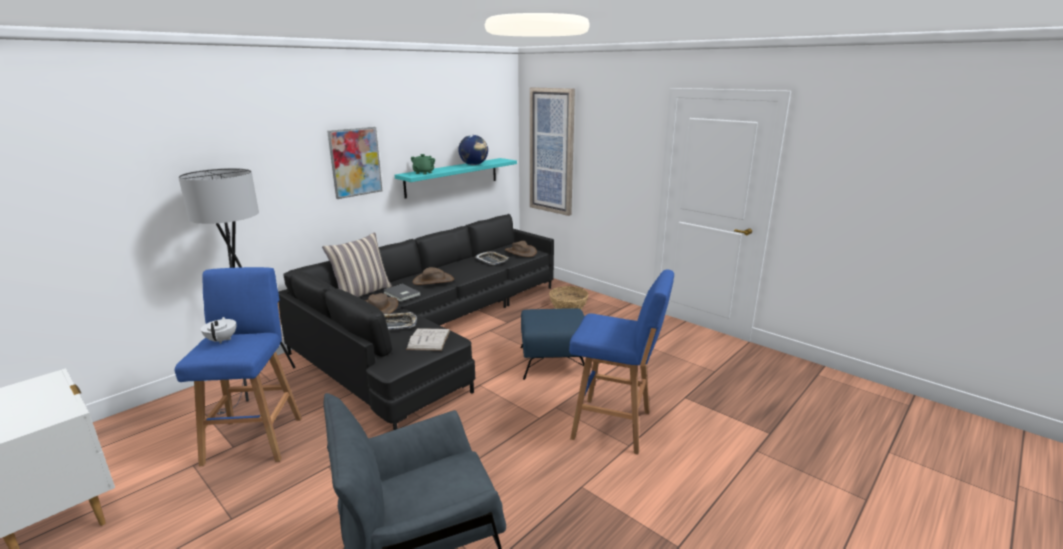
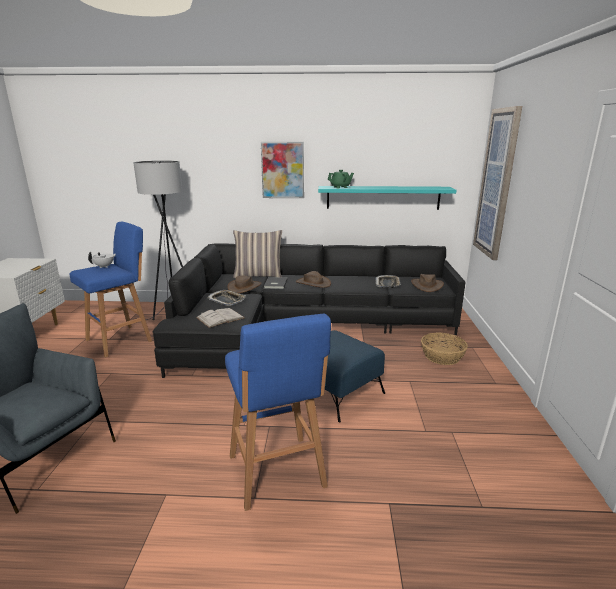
camera: 50 degrees right, 0 degrees up
(474, 165) = (401, 187): globe -> none

